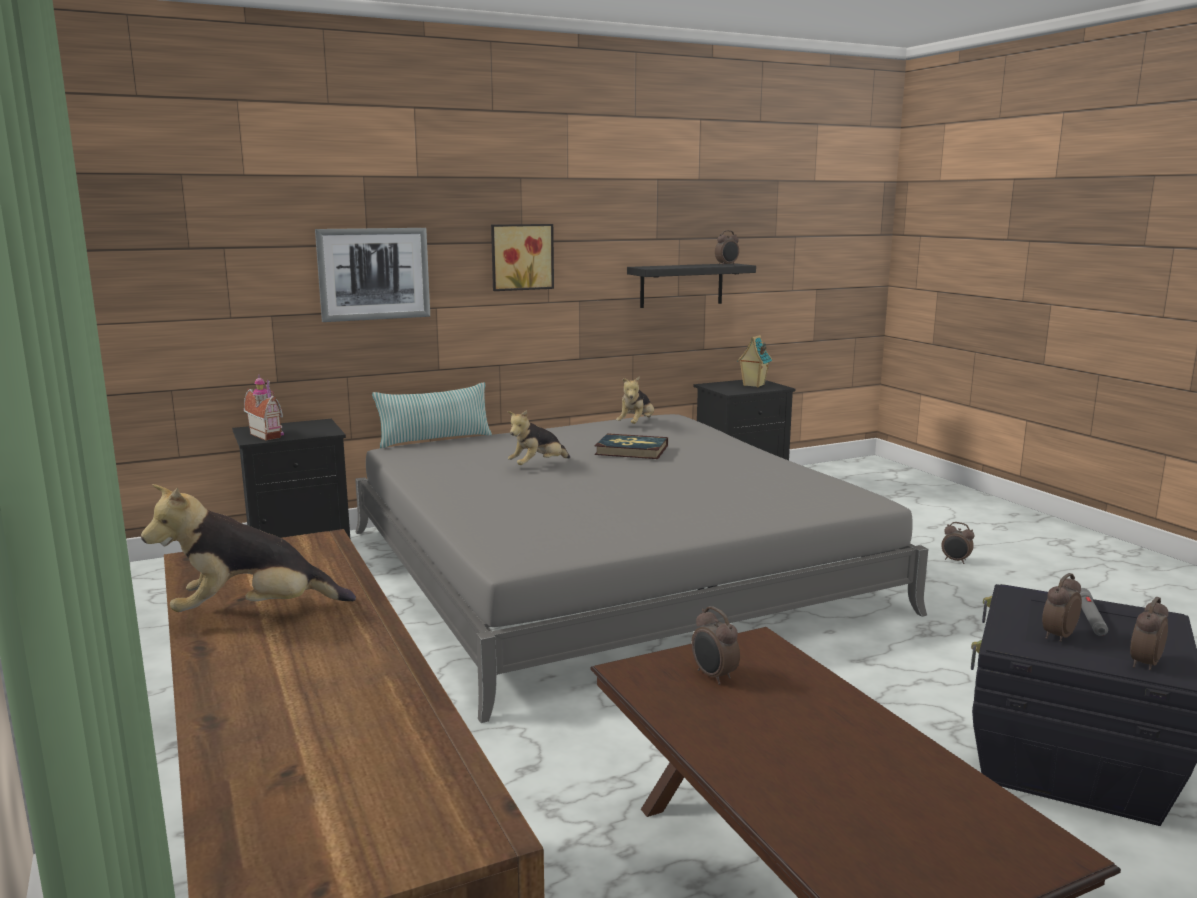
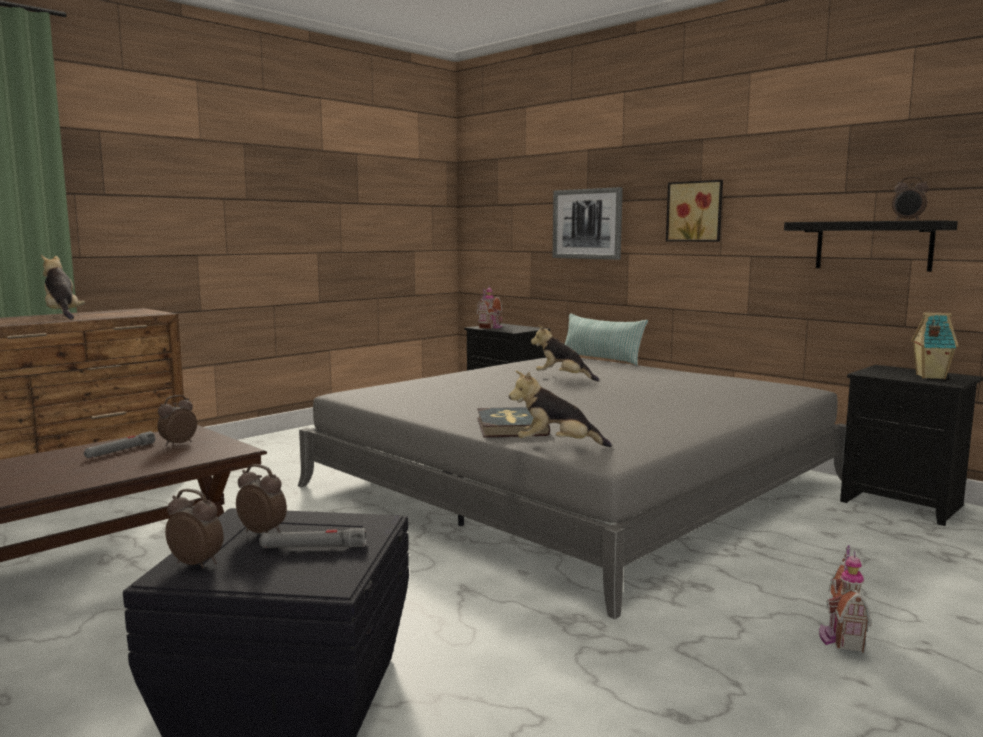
camera: 70 degrees right, 5 degrees down
(631, 450) = (647, 389): book -> book (511, 427)
(636, 424) = (740, 383): plush toy -> plush toy (556, 446)
(737, 716) = (120, 451): none -> grey flashlight
(955, 561) = (840, 637): alarm clock -> toy house

